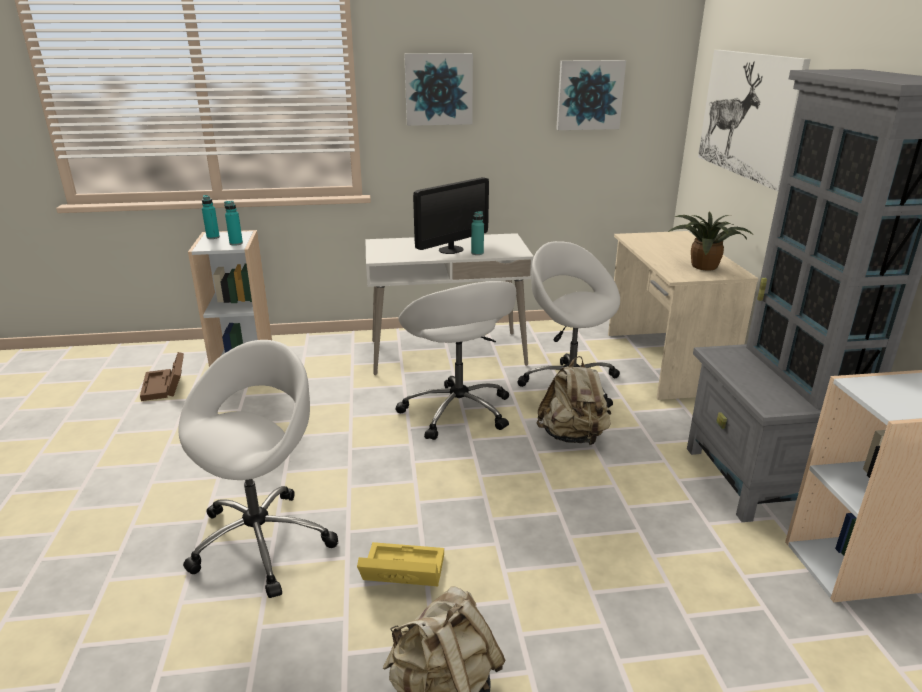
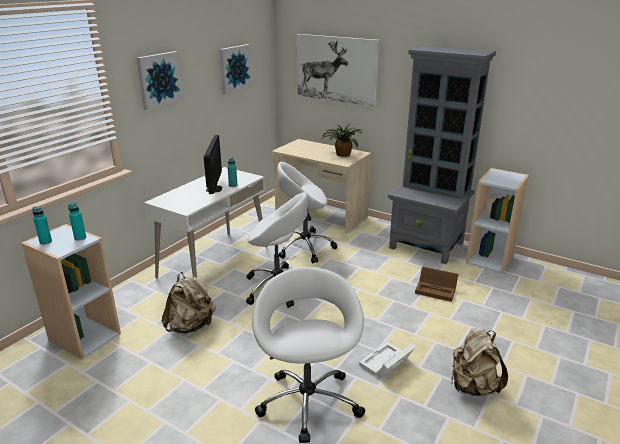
camera: 50 degrees left, 0 degrees up
(165, 386) = (58, 386): brown storage box -> brown storage box (437, 290)
(400, 572) = (386, 364): yellow storage box -> white storage box
(573, 436) = (344, 268): beige backpack -> beige backpack (191, 326)

